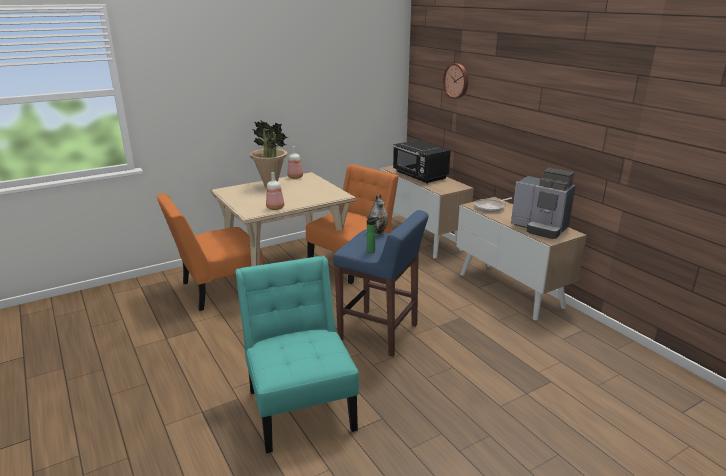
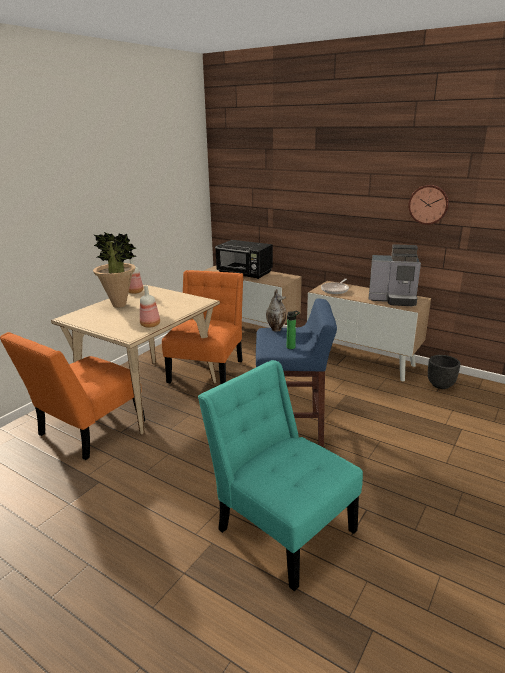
camera: 25 degrees left, 0 degrees up
(457, 81) = (271, 177): wall clock -> wall clock (429, 204)
(574, 334) = (441, 385): none -> black planter

